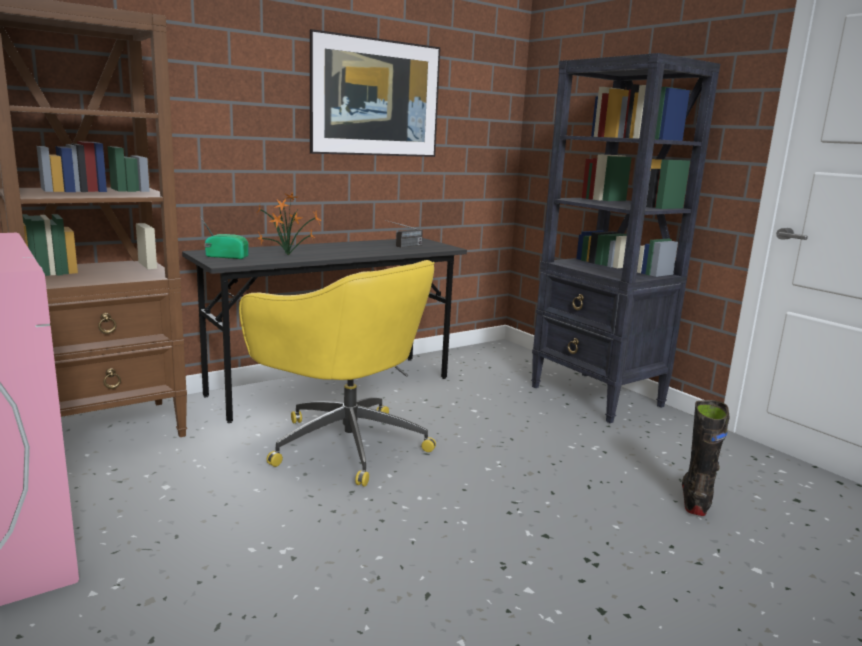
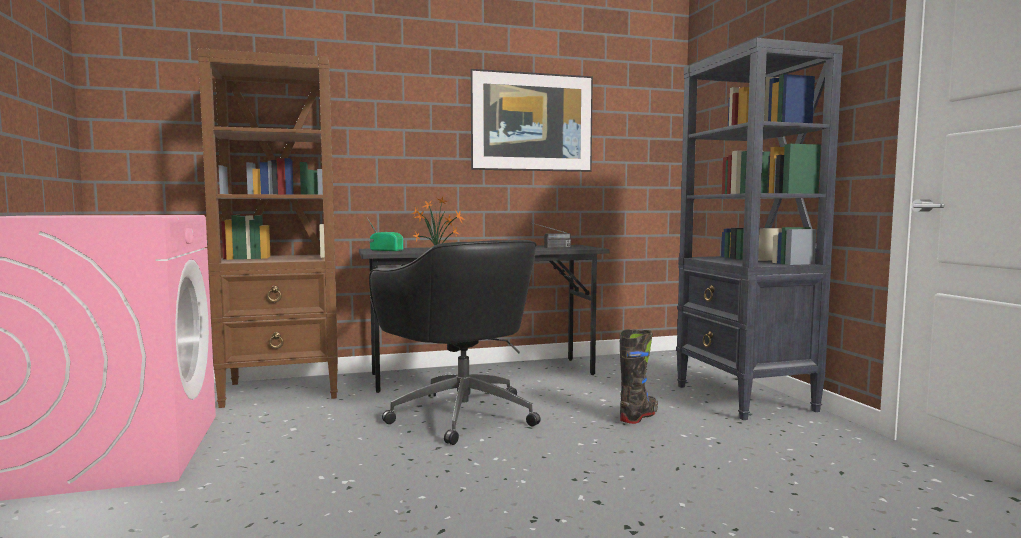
camera: 20 degrees right, 10 degrees down
(345, 443) = (461, 413): yellow office chair -> black office chair
(695, 499) = (797, 492): black boot -> black boot (639, 416)

